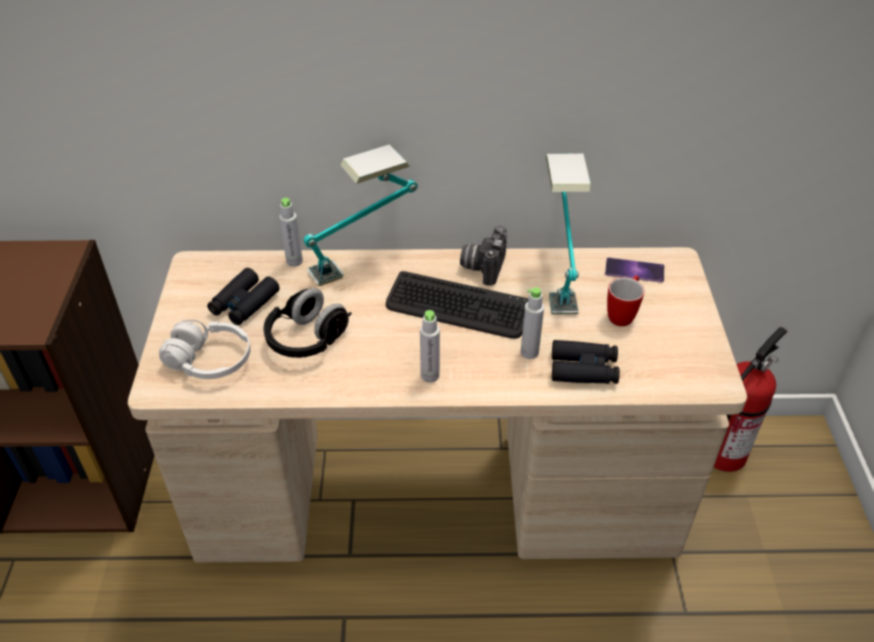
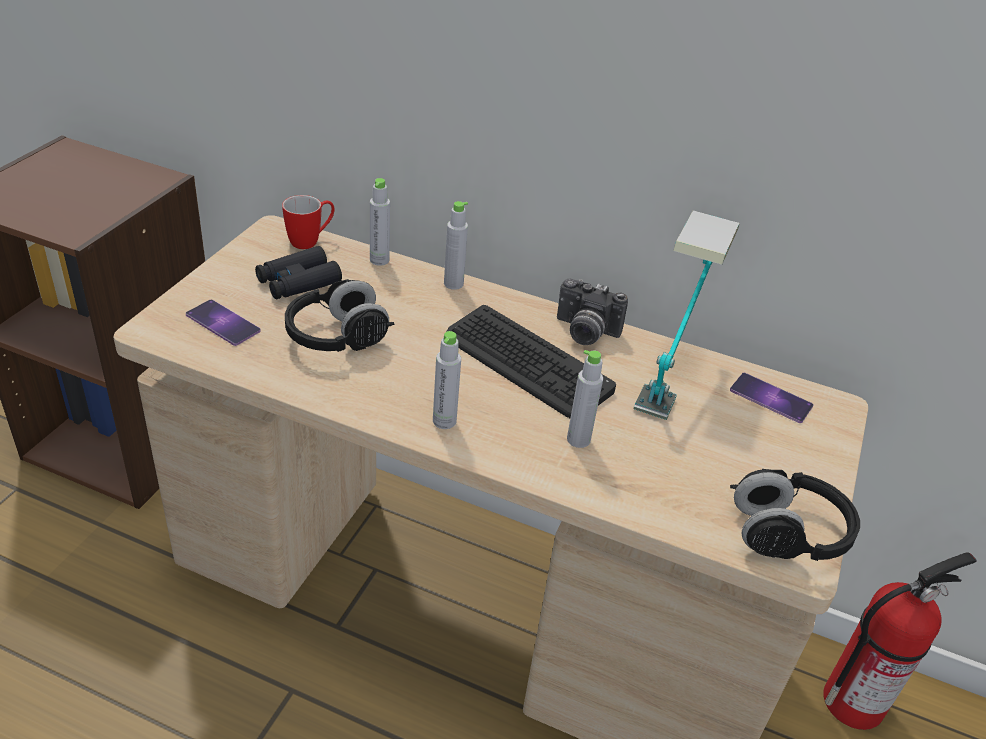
camera: 20 degrees right, 5 degrees down
(210, 361) = (223, 323): white headphones -> phone
(364, 261) = (453, 284): table lamp -> grey bottle
(482, 266) = (584, 332): camera -> camera turned 105 degrees counterclockwise
(584, 369) = (634, 482): black binoculars -> none
(623, 314) = (724, 440): mug -> mug (311, 241)
(698, 366) = (787, 534): none -> black headphones

